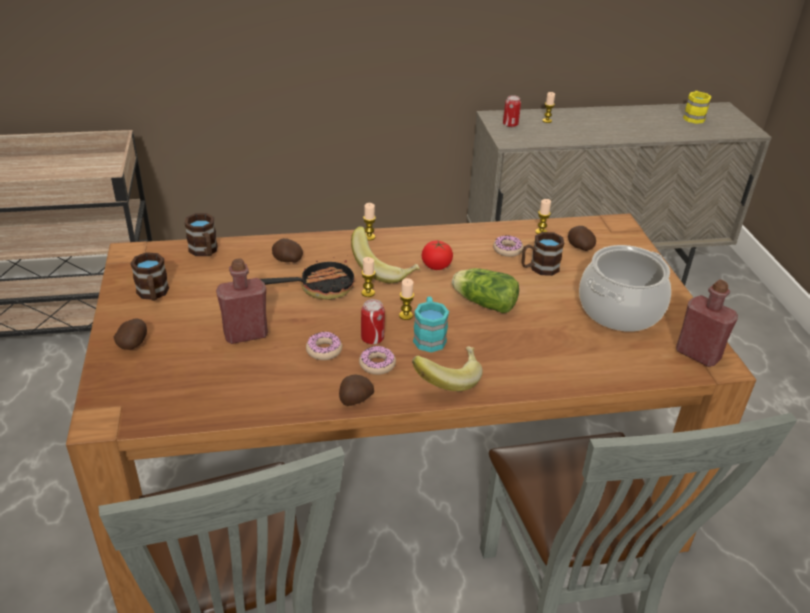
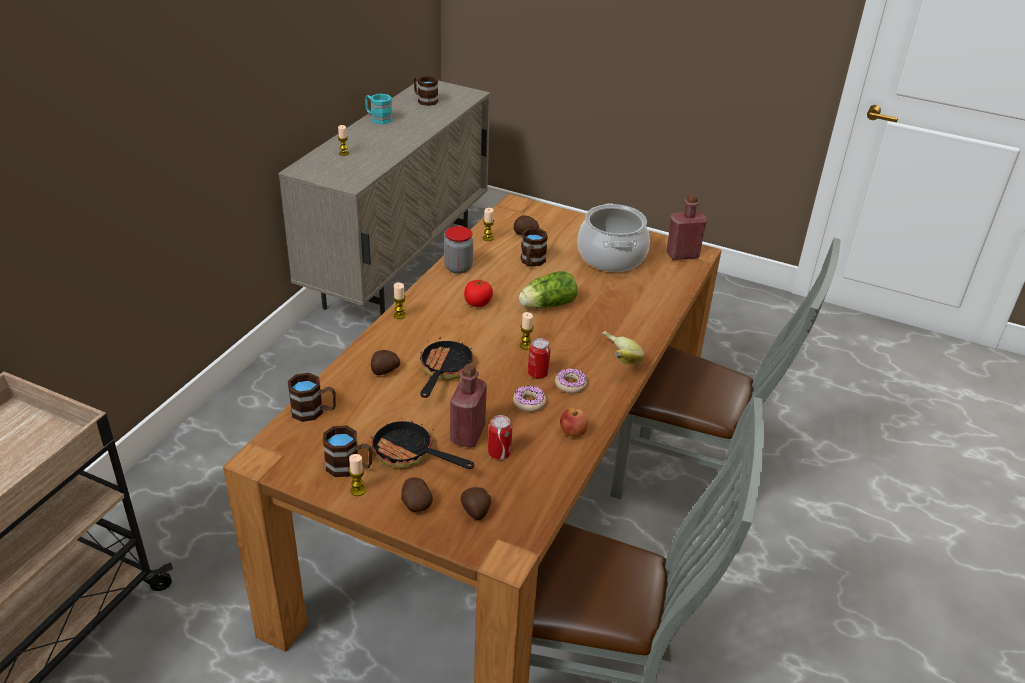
camera: 55 degrees left, 0 degrees up
(192, 316) = (410, 455): none -> frying pan
(305, 394) = (572, 433): none -> apple
(355, 400) = (601, 412): potato -> potato (475, 511)
(368, 293) = (478, 350): candle -> candle (358, 490)
(384, 269) = (455, 329): banana -> none
(429, 336) = (561, 347): turquoise mug -> turquoise mug (378, 118)
(474, 236) = (458, 268): none -> jar
(507, 250) = (494, 263): donut -> none
(510, 125) = (326, 171): can -> can (499, 453)
(693, 117) = (424, 100): yellow mug -> brown mug

